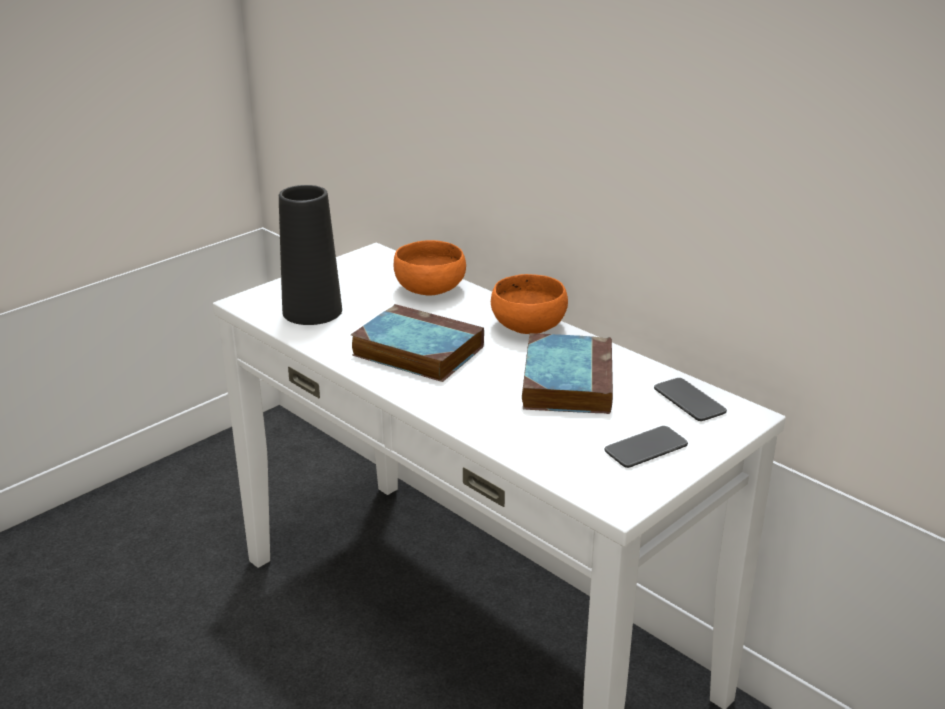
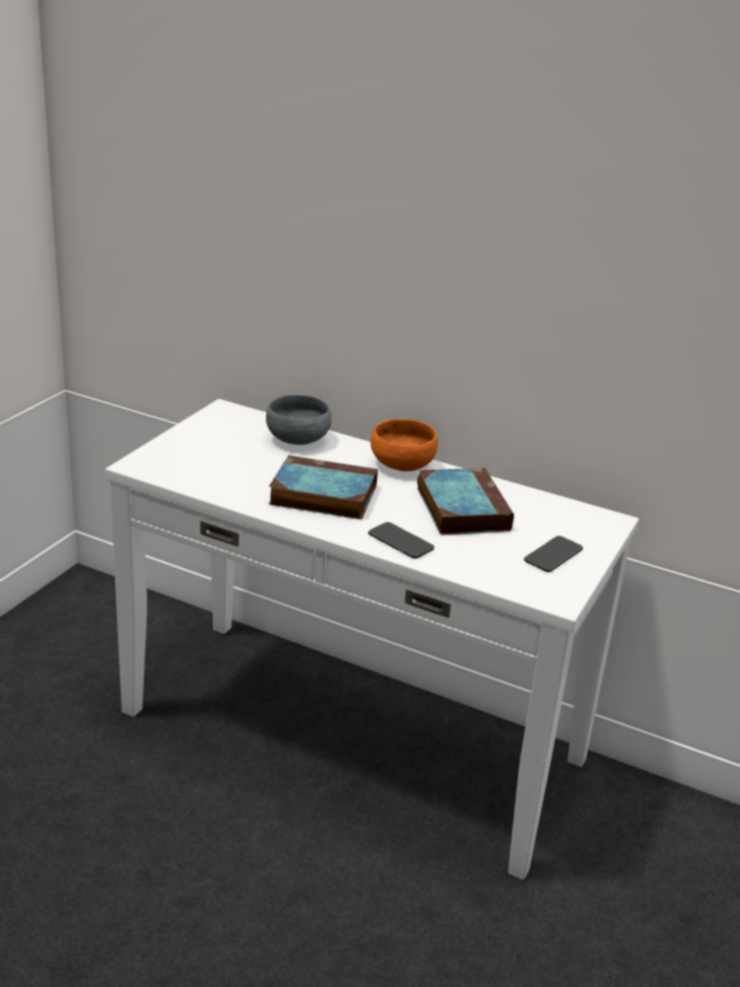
camera: 20 degrees left, 0 degrees up
(312, 311) = (206, 468): black vase -> none
(430, 289) = (298, 439): orange bowl -> grey bowl
(689, 401) = (563, 514): phone -> phone (400, 541)

